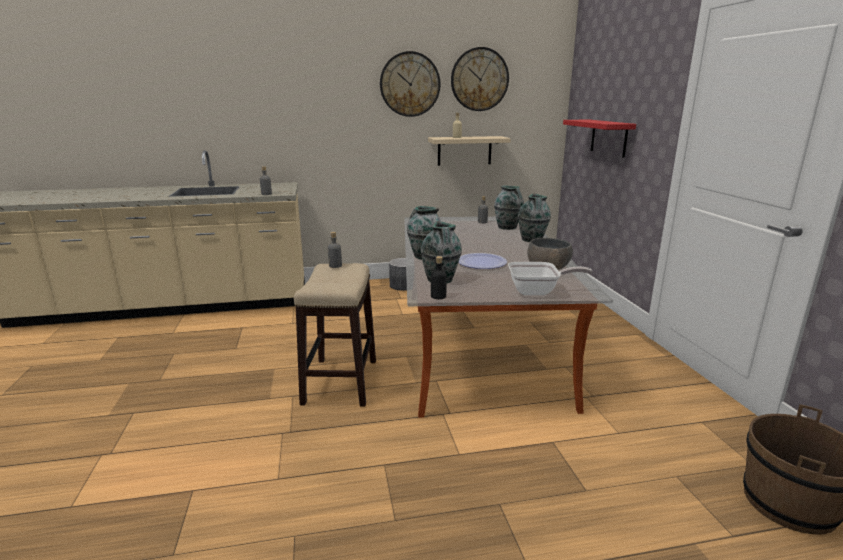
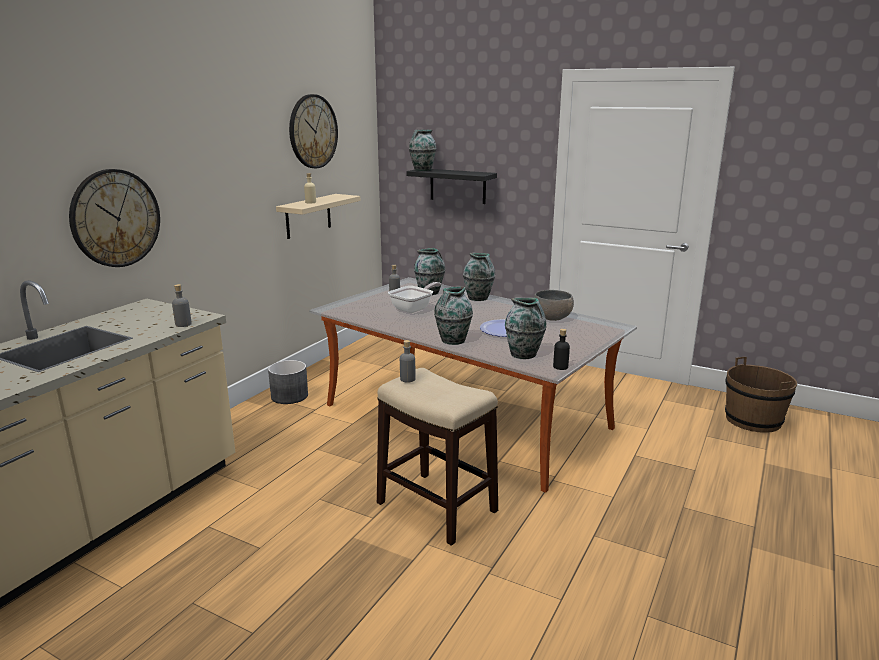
camera: 50 degrees left, 0 degrees up
(410, 84) = (253, 143): wall clock -> wall clock (115, 218)
(538, 291) = (595, 337): frying pan -> frying pan (414, 308)
(579, 119) = (422, 170): none -> vase
(609, 137) = (457, 186): red shelf -> black shelf

